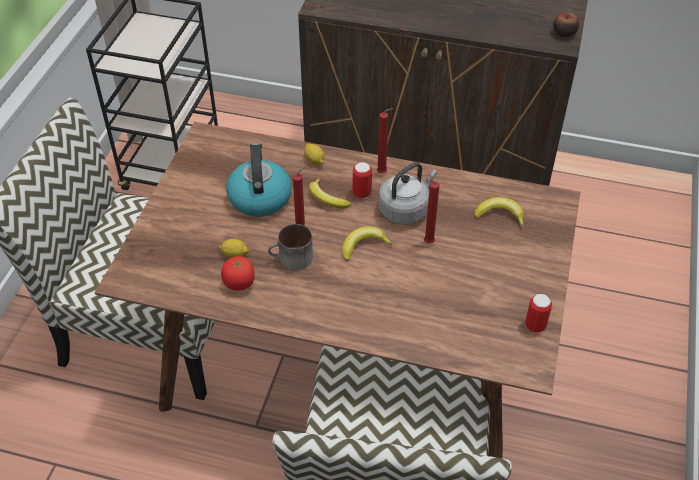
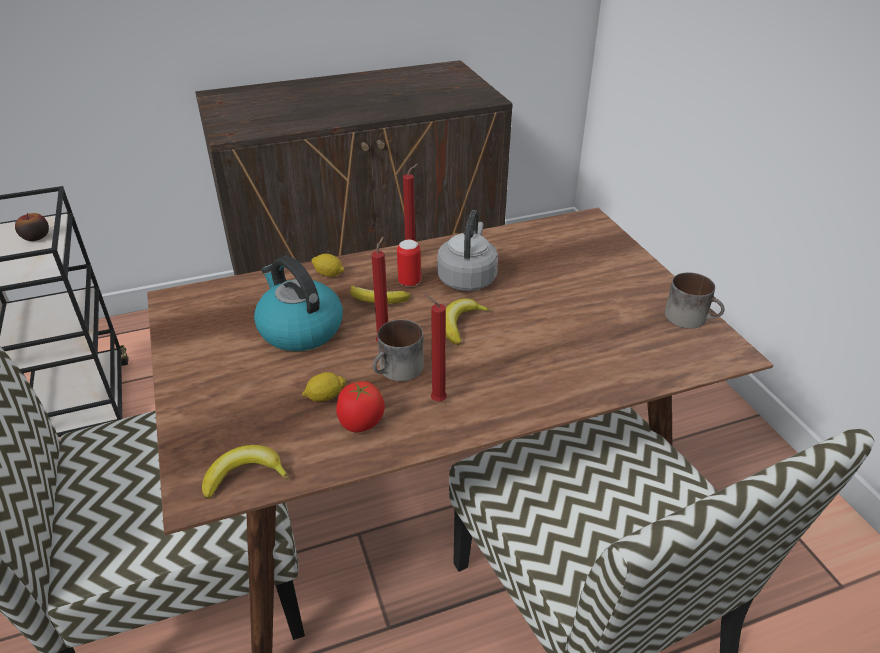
camera: 35 degrees left, 10 degrees down
(427, 241) = (518, 294): red candle -> red candle (436, 400)
(500, 215) = (556, 248): banana -> banana (245, 476)
(535, 326) = (691, 317): can -> mug
(564, 33) = (482, 92): apple -> apple (36, 237)

